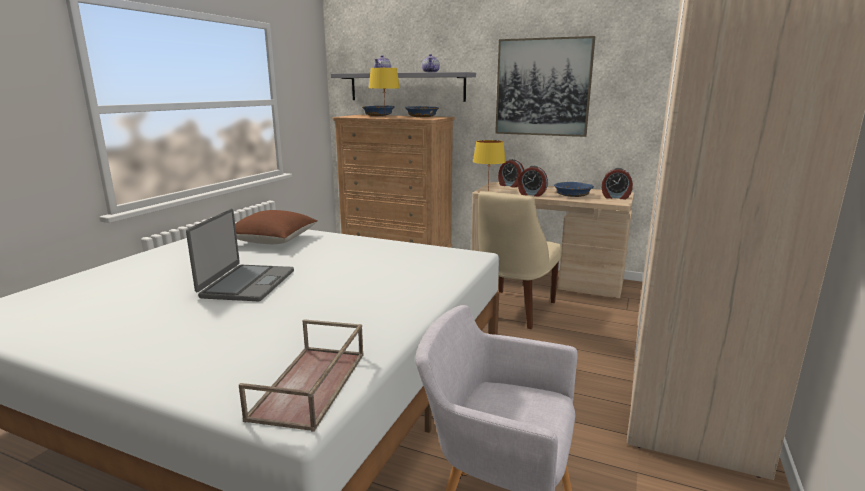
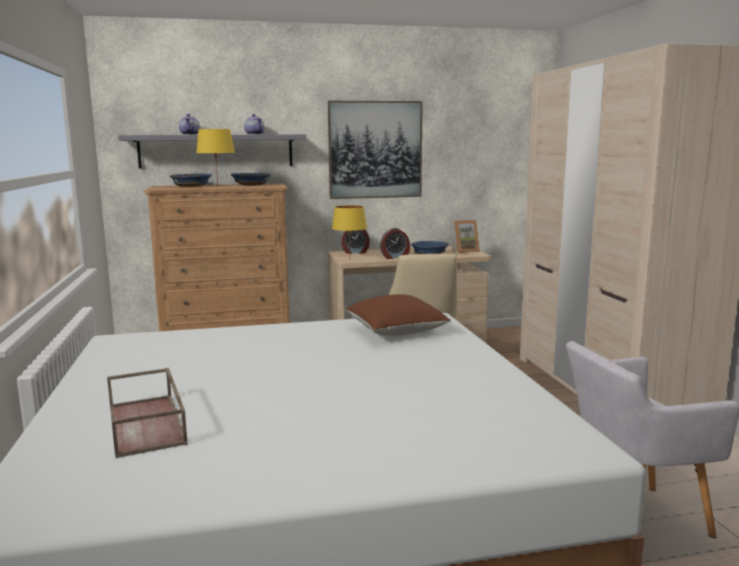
camera: 35 degrees left, 5 degrees down
(247, 284) = (291, 386): laptop -> none
(273, 241) = (206, 345): brown pillow -> brown pillow (396, 331)
(310, 385) = (550, 432): brown tray -> brown tray (148, 425)
(615, 197) = (465, 251): alarm clock -> picture frame

